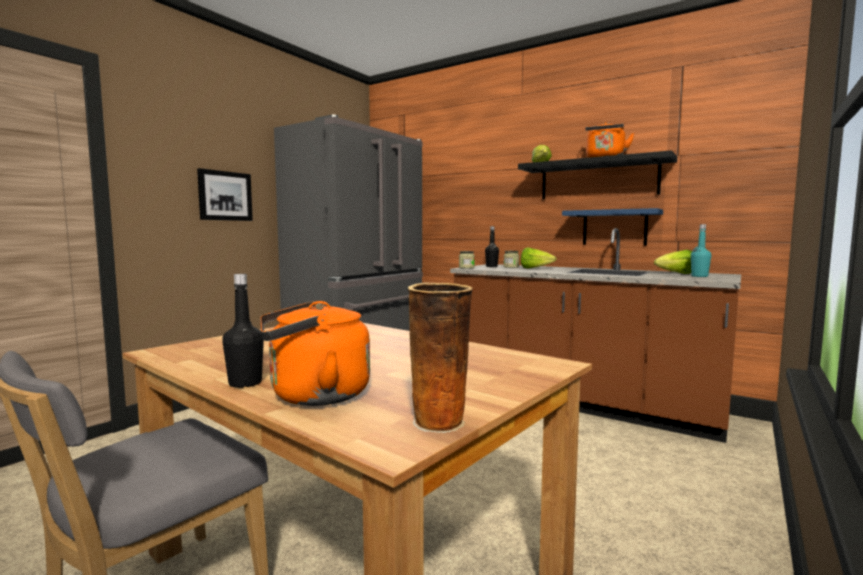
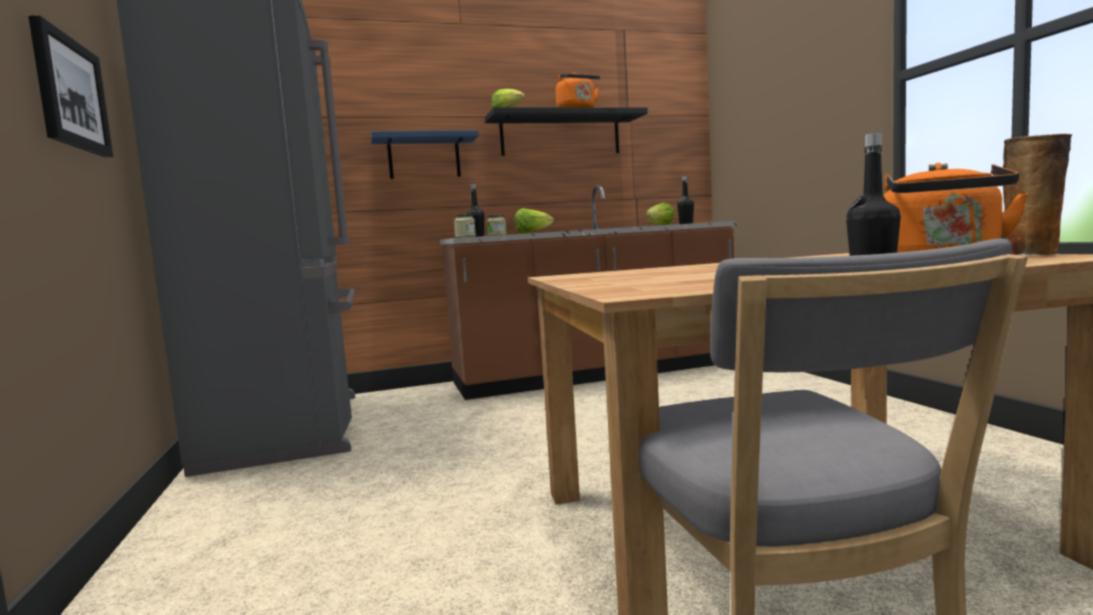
camera: 50 degrees left, 0 degrees up
(614, 228) = (581, 187): blue shelf -> blue shelf (424, 157)
(699, 276) = (686, 223): turquoise bottle -> black bottle

